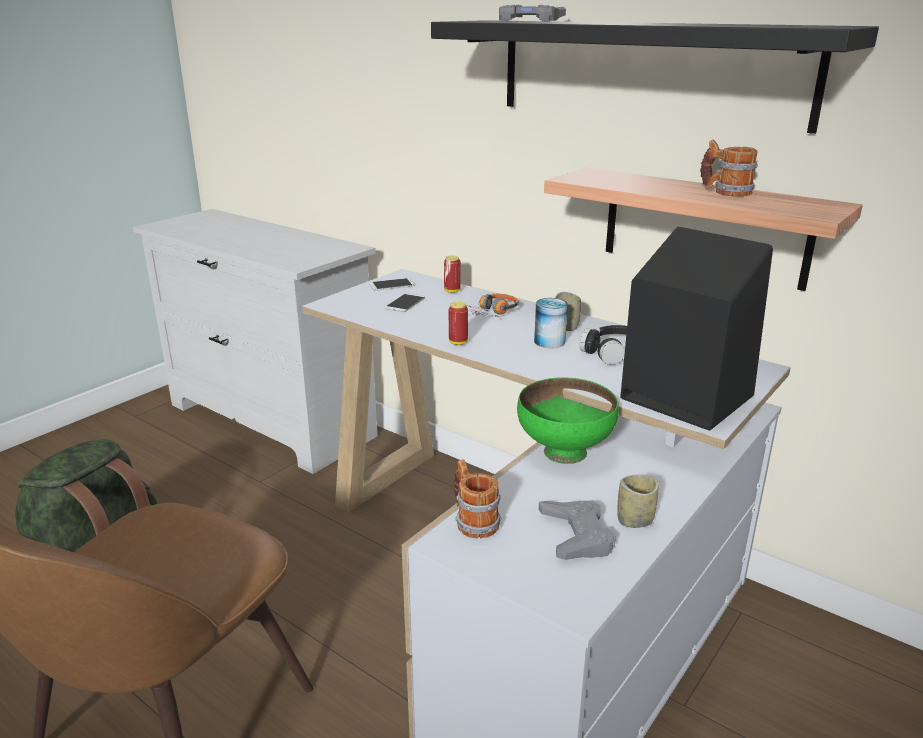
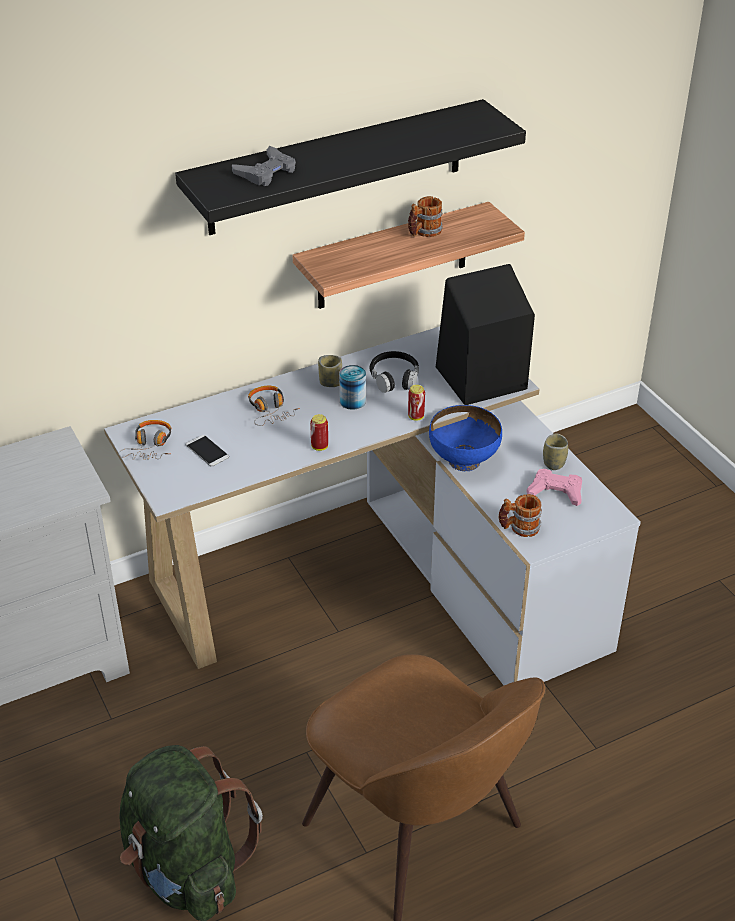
camera: 65 degrees left, 15 degrees up
(392, 285) = (150, 446): phone -> headphones
(452, 291) = (199, 415): can -> can (416, 417)
(564, 451) = (463, 461): green bowl -> blue bowl
(576, 535) = (556, 491): grey game controller -> pink game controller

